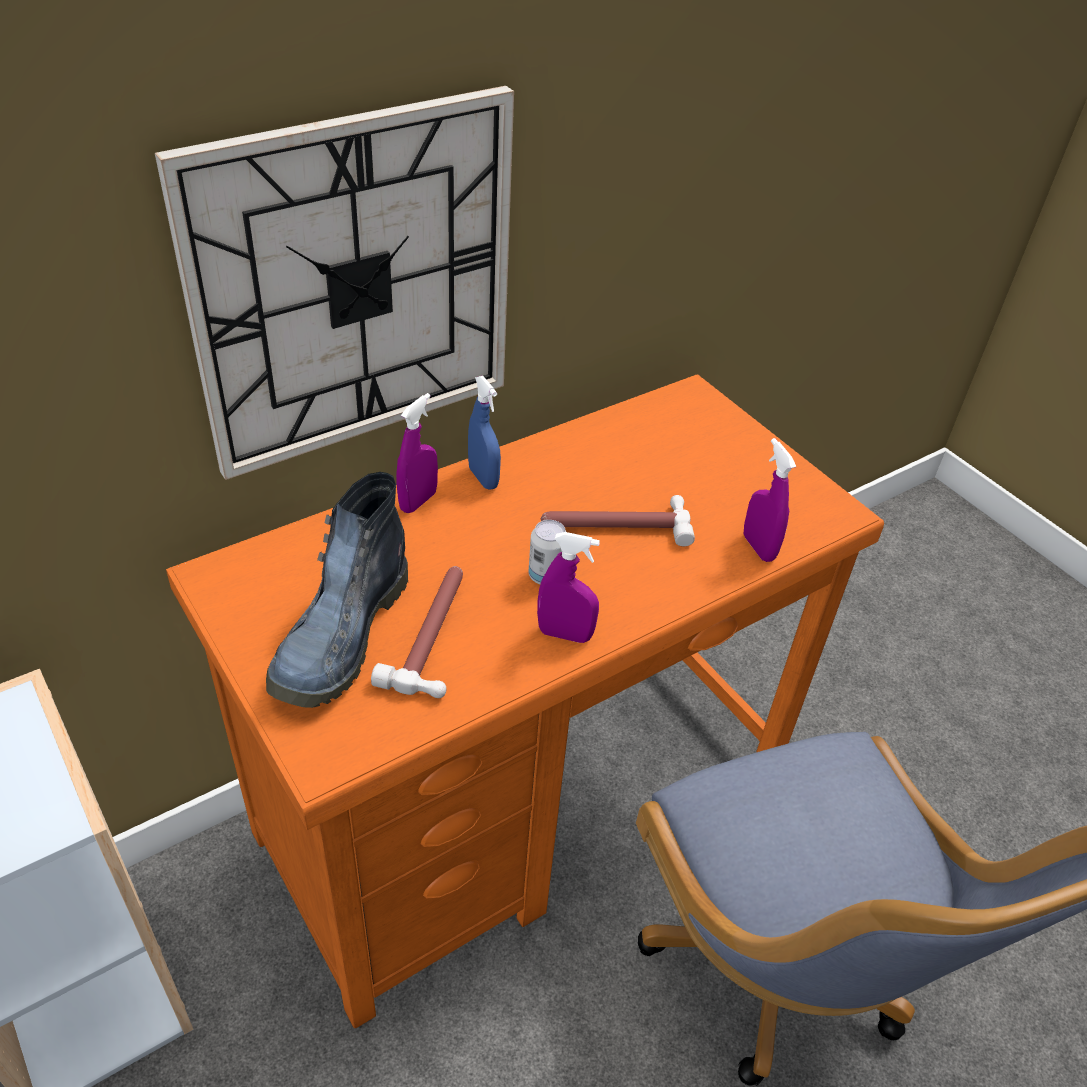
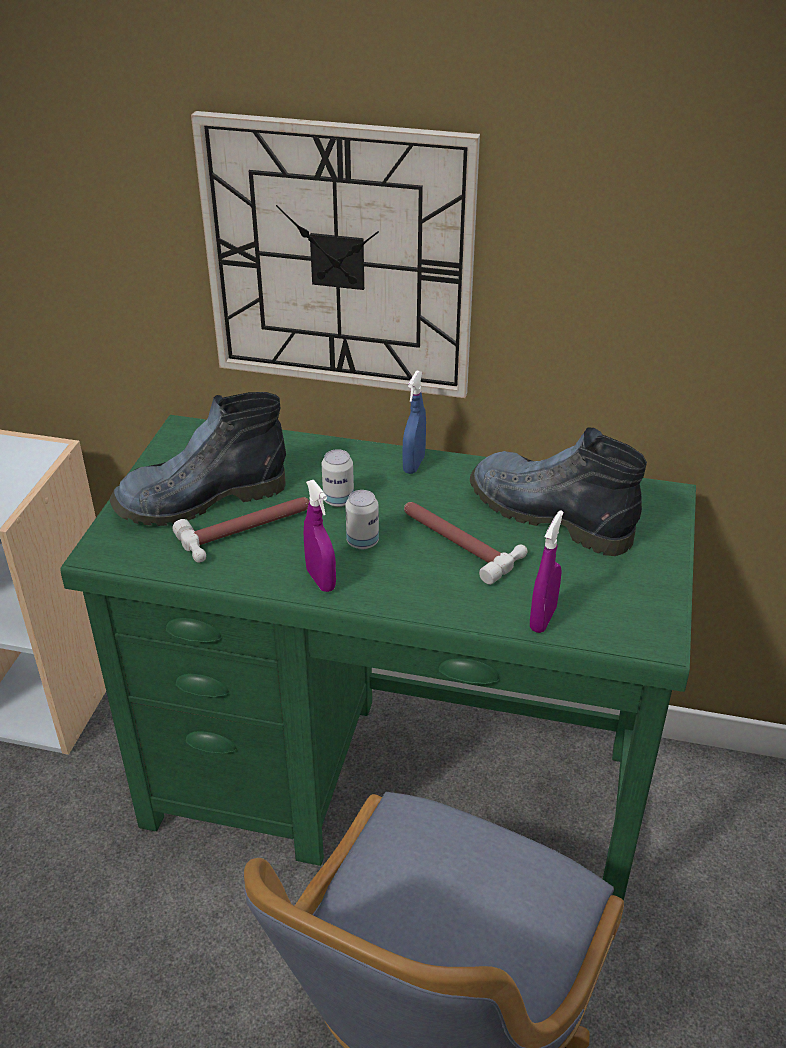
camera: 50 degrees right, 5 degrees down
(418, 501) = (352, 455): purple spray bottle -> none
(470, 551) = (338, 500): none -> can
(524, 797) = (395, 785): orange desk -> green desk
(642, 459) = (547, 514): none -> boot

